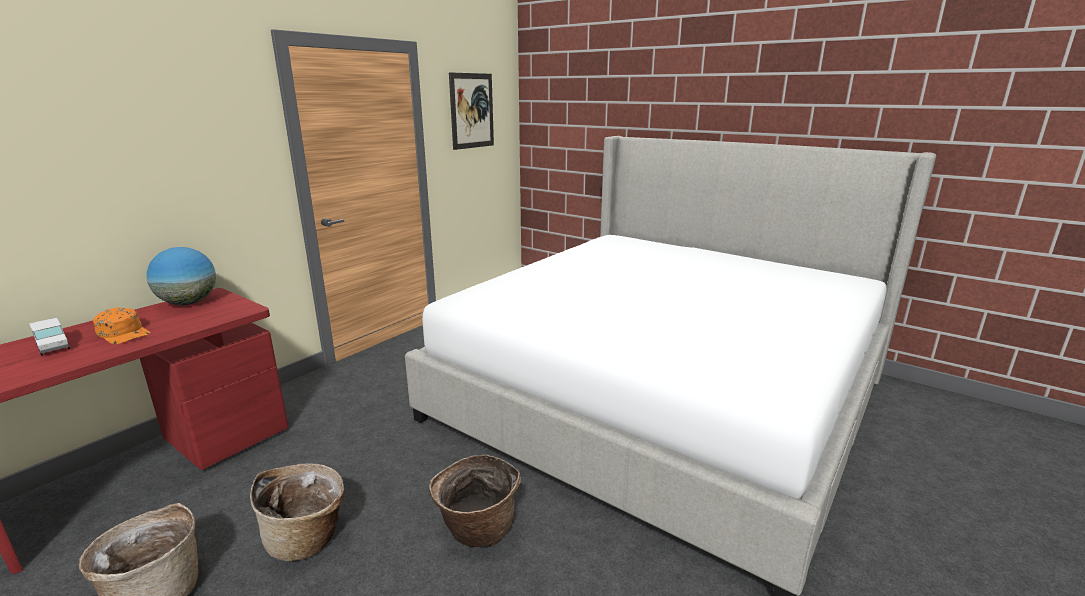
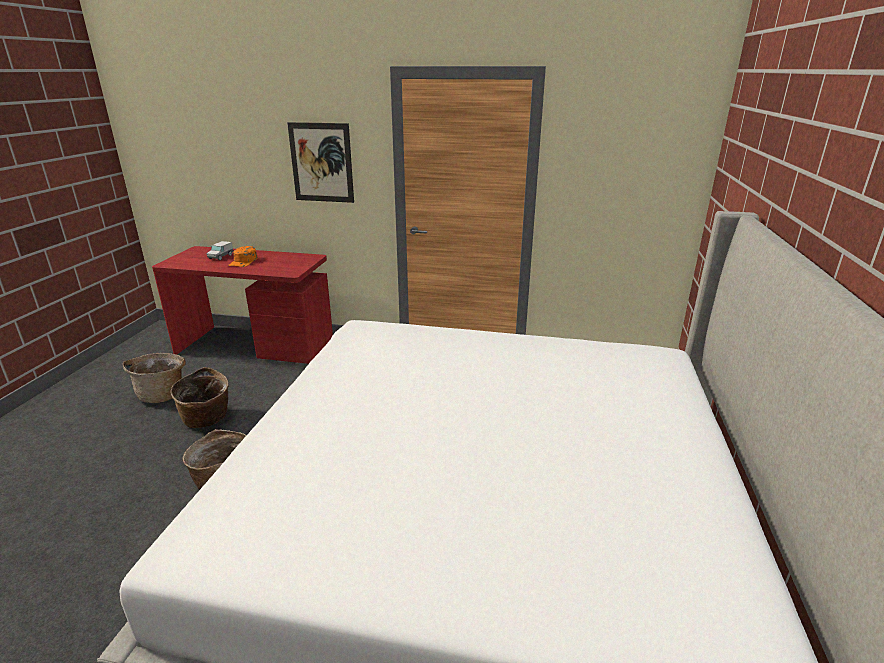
camera: 65 degrees right, 5 degrees up
(188, 303) = (294, 257): globe -> none
(472, 111) = (621, 145): picture -> picture (321, 163)

